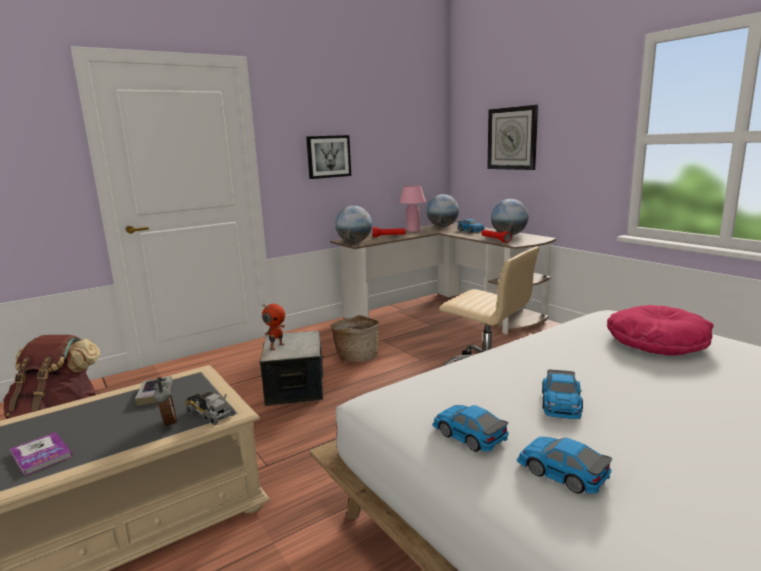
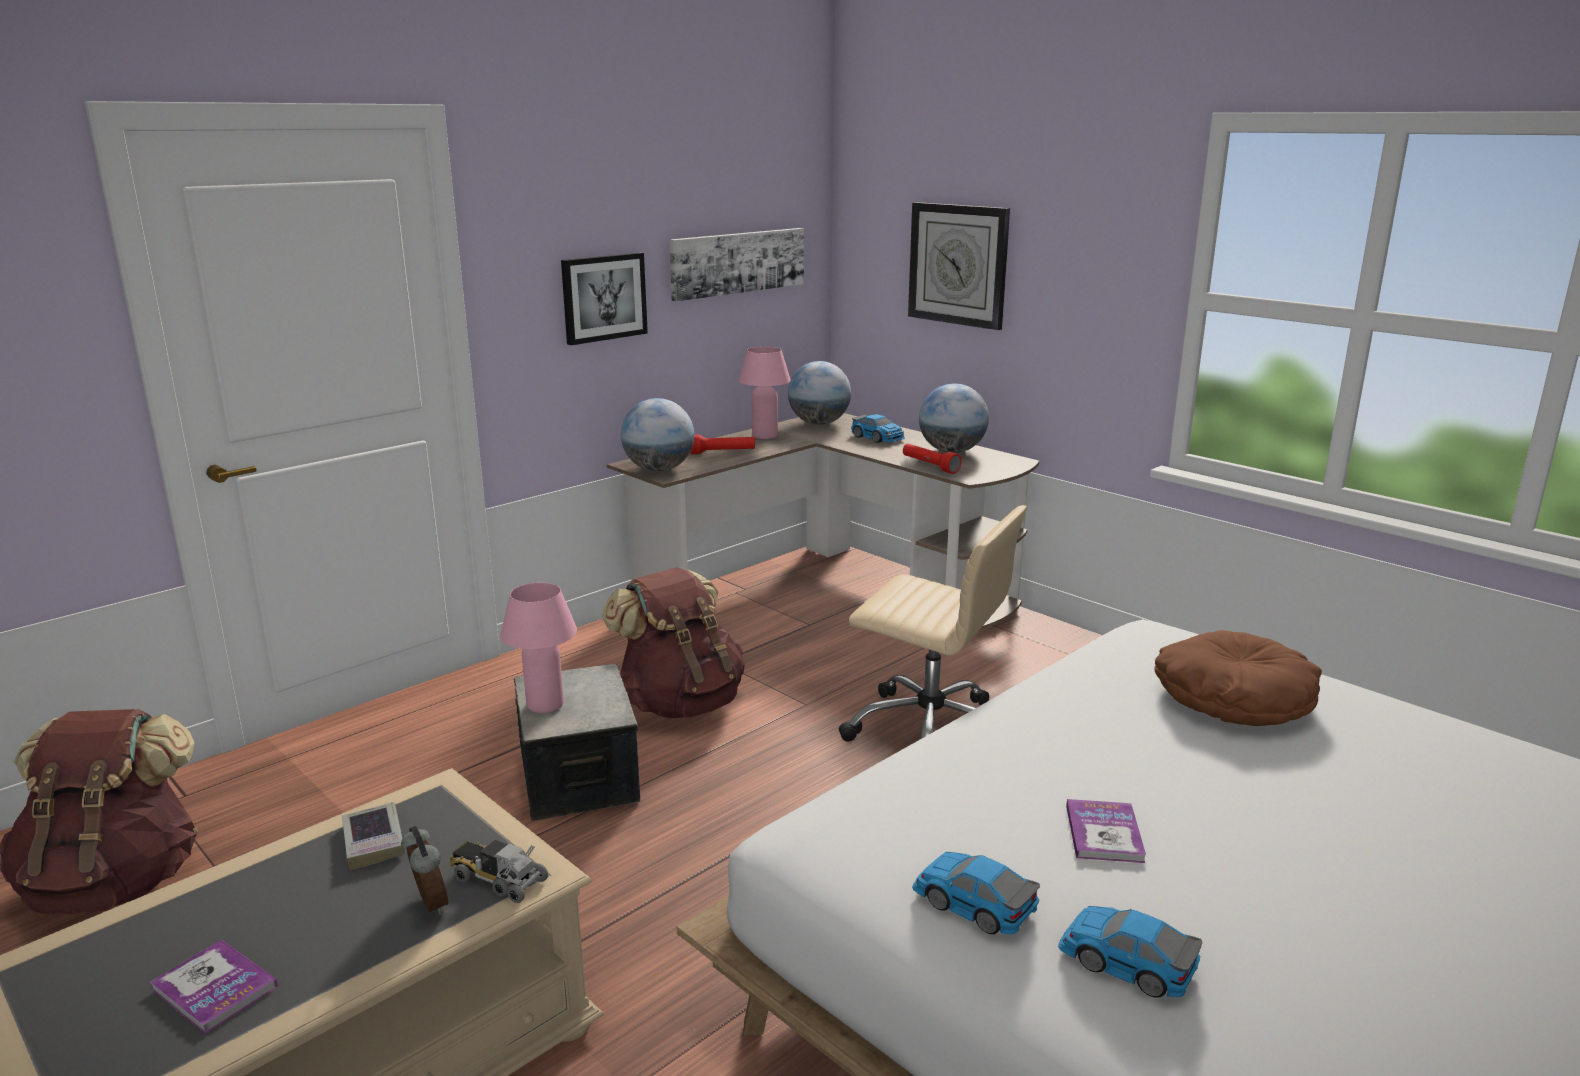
camera: 10 degrees left, 5 degrees up
(276, 346) = (545, 705): toy robot -> pink table lamp
(356, 357) = (680, 703): basket -> brown backpack
(399, 143) = (737, 262): none -> picture
(561, 404) = (1104, 833): toy car -> book
(658, 344) = (1235, 701): pink pillow -> brown pillow

